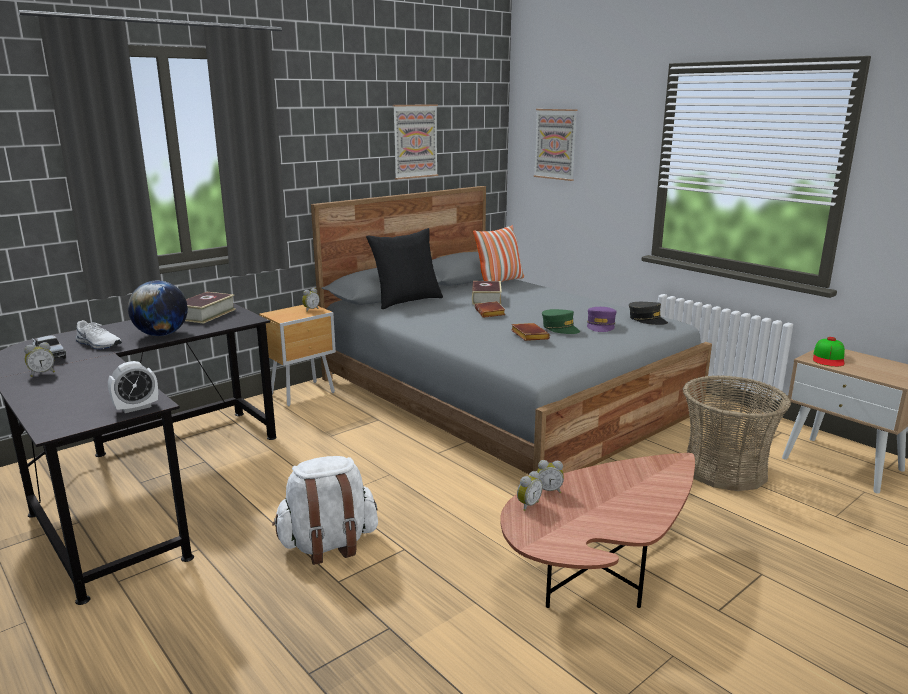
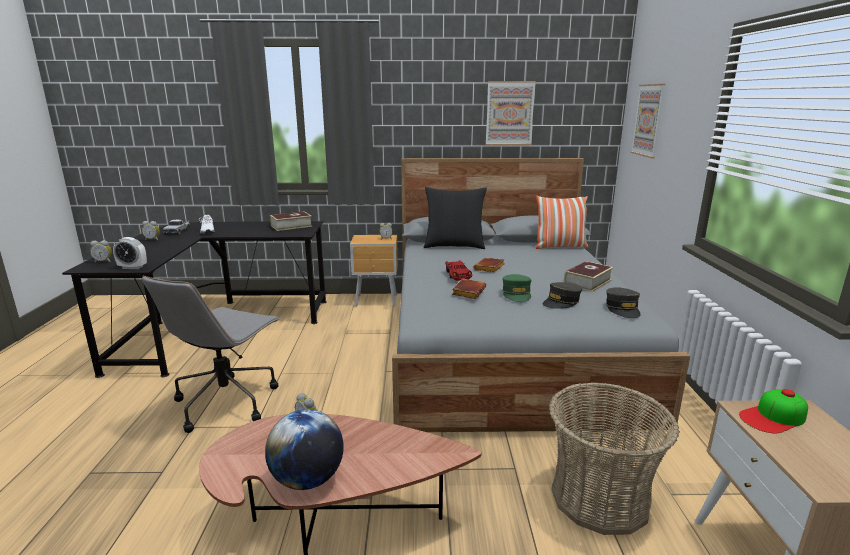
camera: 40 degrees right, 0 degrees up
(162, 334) = (244, 232): globe -> globe (308, 479)
(328, 544) = (227, 401): white backpack -> grey office chair
(481, 325) = (457, 275): none -> red toy car
(486, 299) = (515, 257): book -> book (587, 282)
(527, 505) = (273, 426): alarm clock -> alarm clock (103, 261)
(601, 326) = (561, 302): purple cap -> grey cap

